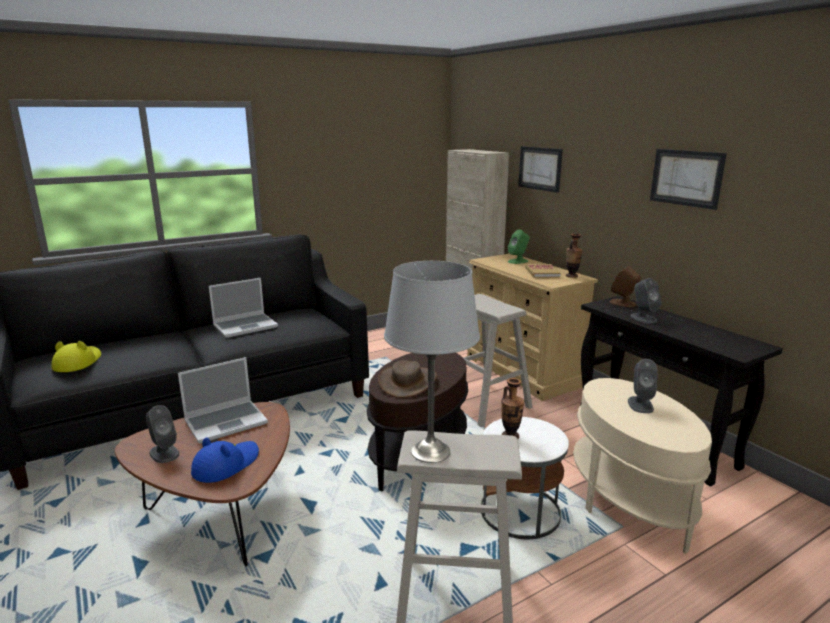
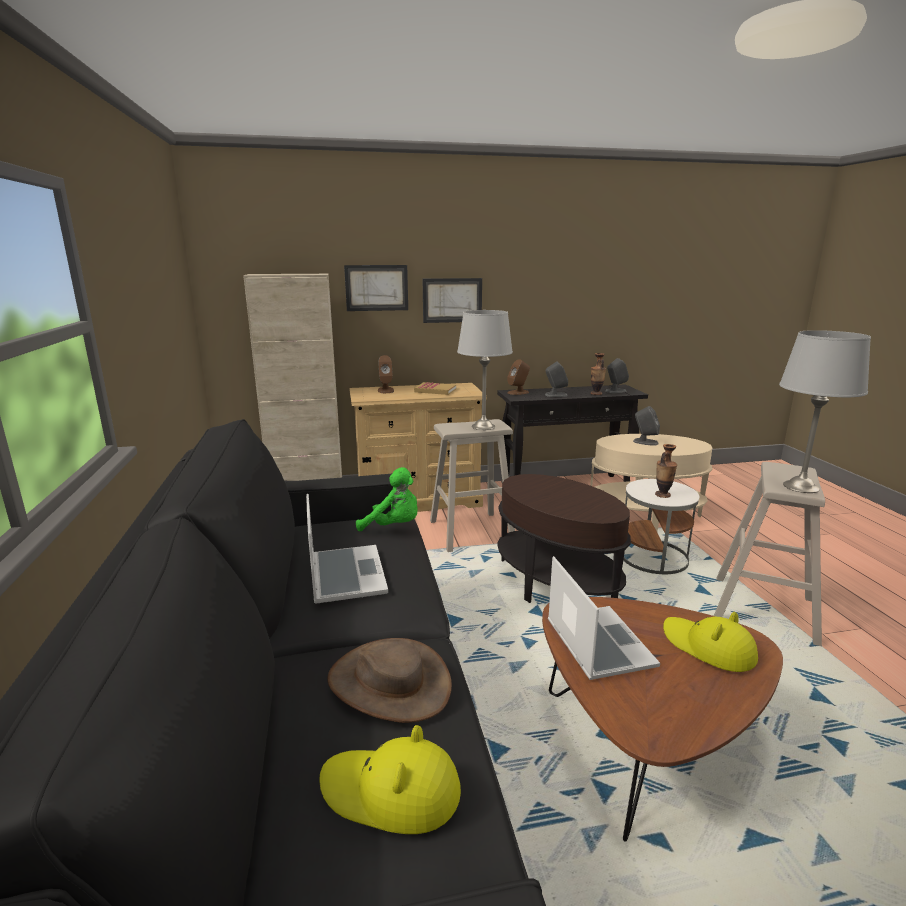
camera: 70 degrees left, 0 degrees up
(164, 453) = (681, 702): grey speaker -> grey speaker (615, 391)
(226, 464) = (708, 647): blue hat -> yellow hat
(316, 327) = (394, 527): none -> green plush toy
(407, 382) = (582, 503): brown hat -> brown hat (389, 683)
(491, 307) = (483, 426): none -> grey table lamp
(518, 261) = (385, 390): green speaker -> brown speaker
(571, 276) = (456, 386): vase -> vase (596, 394)
(686, 178) = (542, 280): picture -> picture (452, 300)

